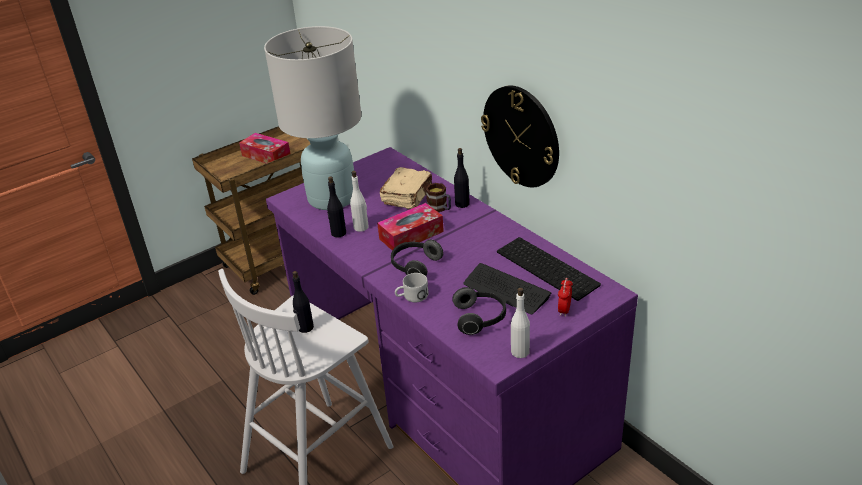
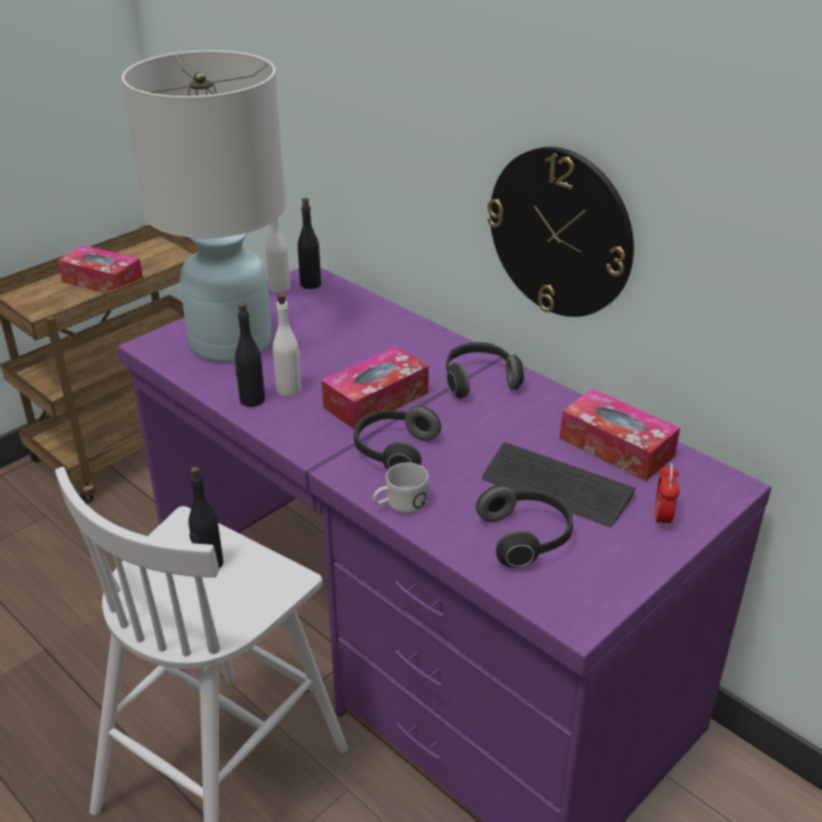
camera: 10 degrees left, 0 degrees up
(408, 196) = (357, 338): beige book -> none
(440, 208) = (414, 356): mug -> none
(462, 204) = (447, 348): black bottle -> black bottle (310, 284)
(476, 225) = (479, 381): none -> headphones
(520, 351) = (609, 594): white bottle -> white bottle (279, 287)
(549, 268) = (616, 447): keyboard -> tissue box

